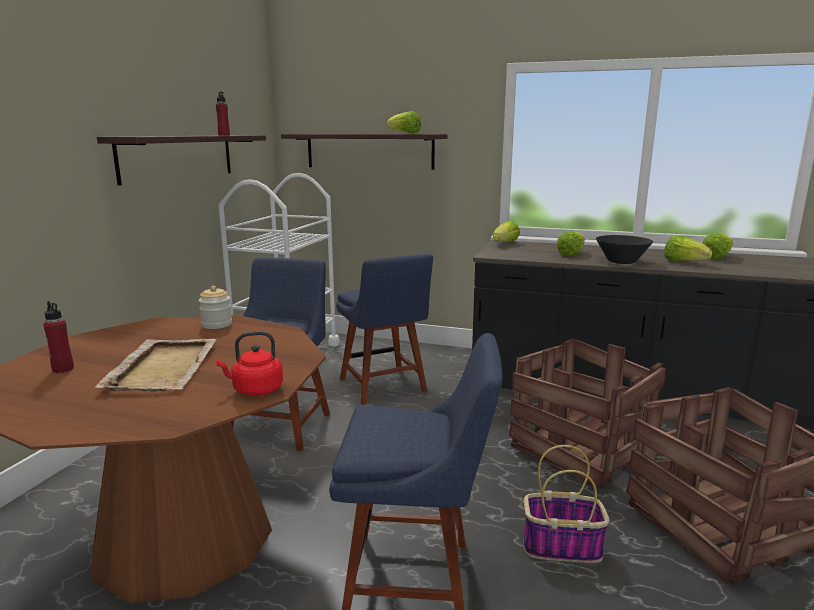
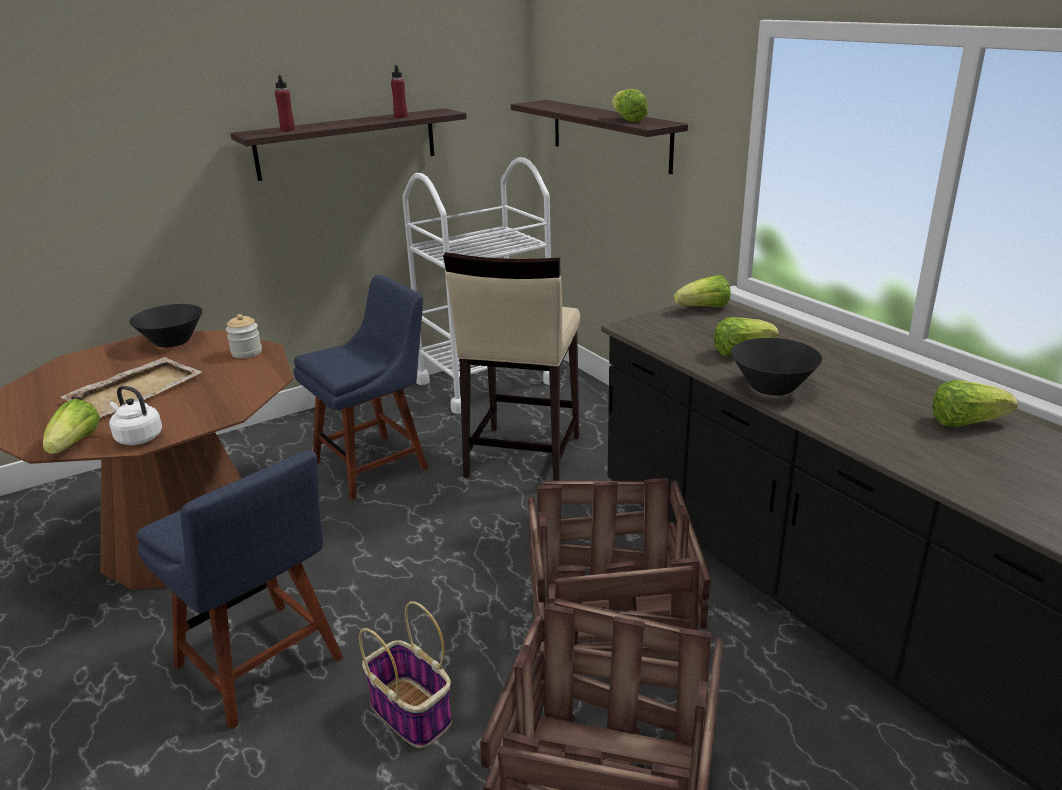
camera: 40 degrees right, 10 degrees up
(63, 369) = (89, 370): red bottle -> red bottle (288, 130)
(115, 334) = (172, 342): none -> black bowl
(255, 390) = (137, 437): red kettle -> white kettle
(384, 387) = (522, 457): blue chair -> beige stool
(684, 262) = (872, 416): lettuce -> lettuce (76, 444)

